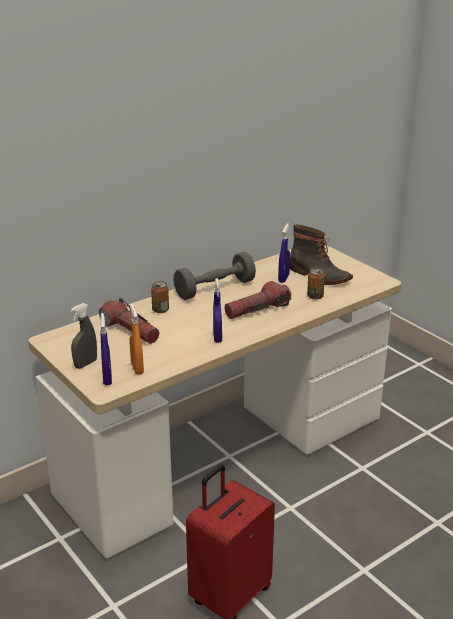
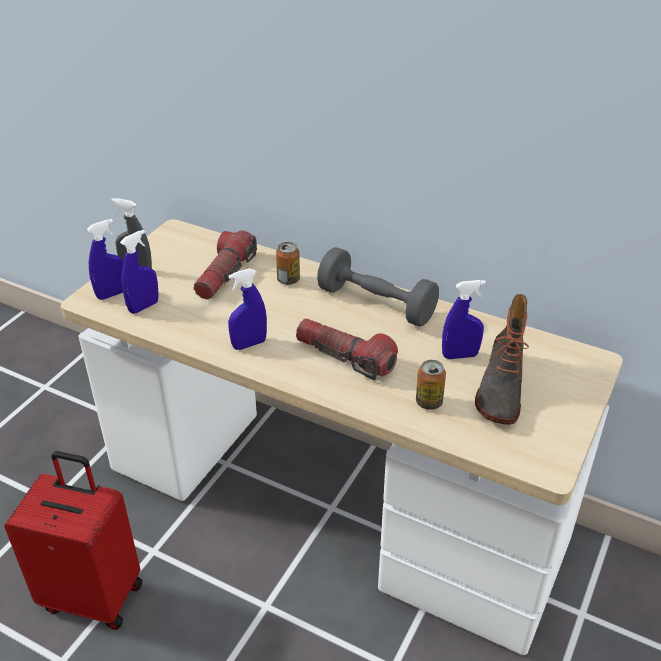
camera: 65 degrees right, 10 degrees up
(137, 368) = (144, 307): orange spray bottle -> blue spray bottle

